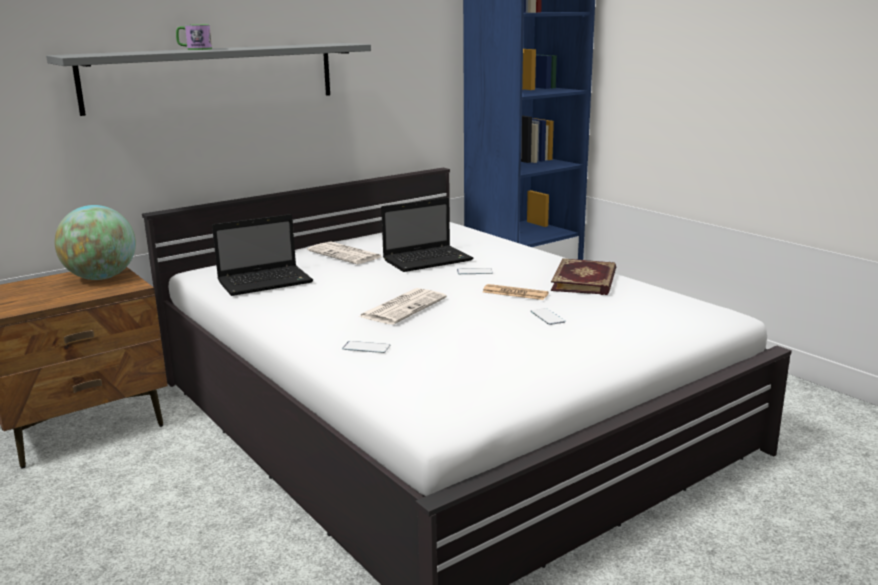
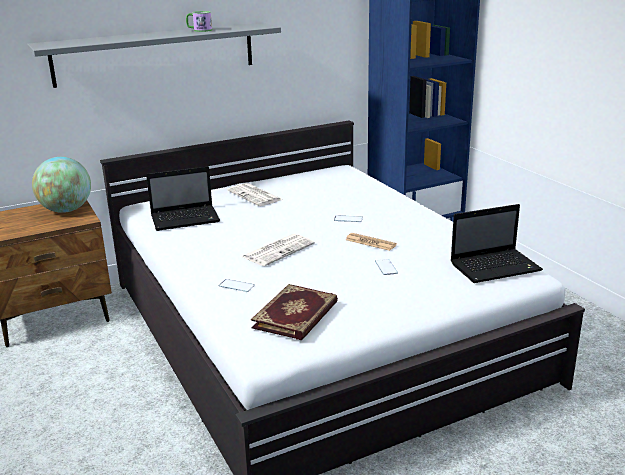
camera: 10 degrees right, 5 degrees up
(194, 49) = (139, 35): mug -> mug (199, 30)
(429, 260) = (317, 205): laptop -> laptop (496, 267)
(585, 280) = (433, 233): book -> book (297, 315)

